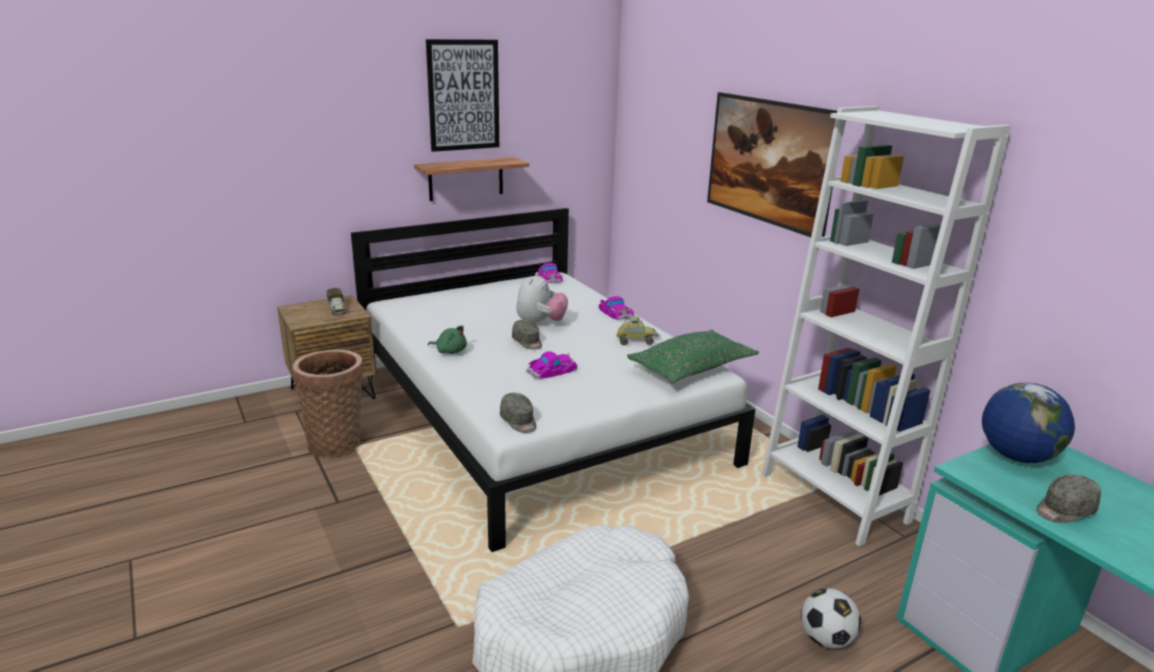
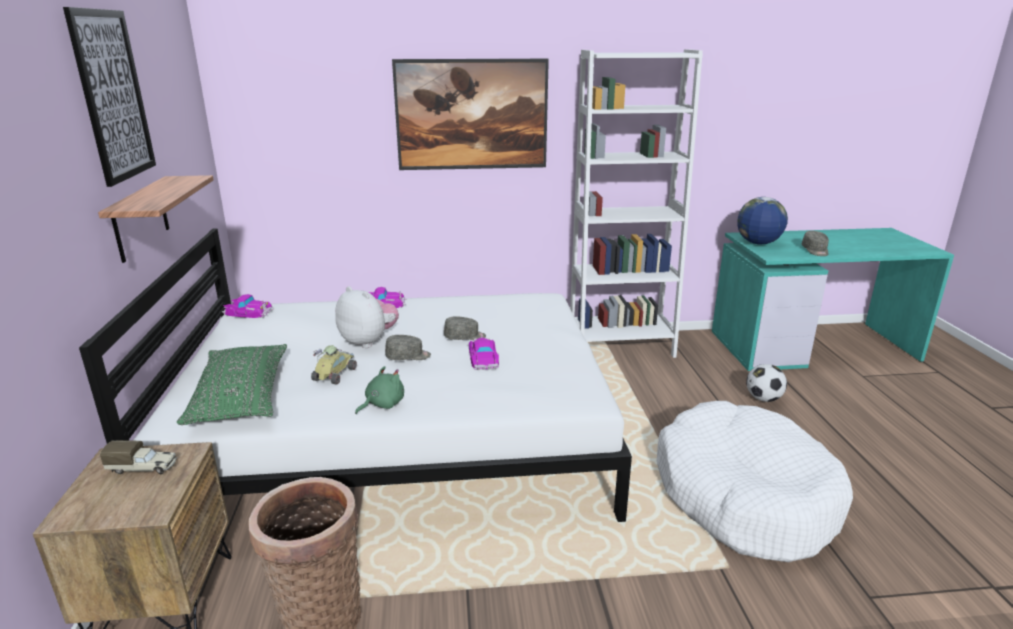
camera: 65 degrees left, 0 degrees up
(519, 421) = (581, 394): grey cap -> grey cap (465, 337)
(636, 340) = (454, 310): toy car -> toy car (334, 373)
(692, 369) = (530, 303): green pillow -> green pillow (241, 397)

